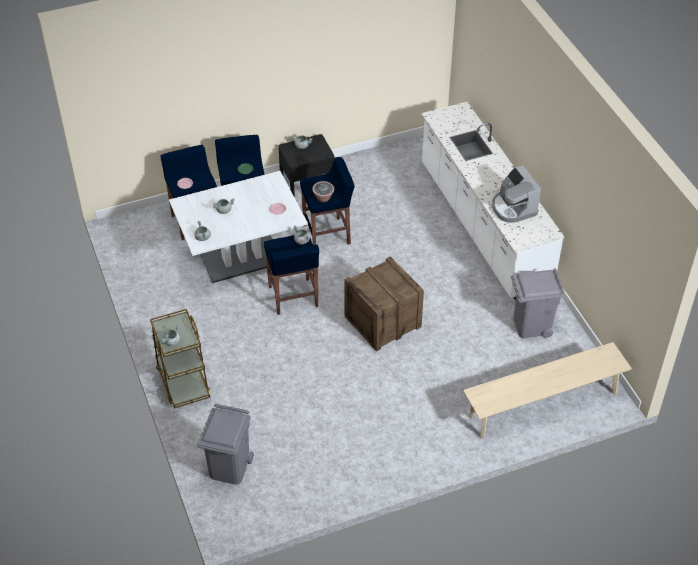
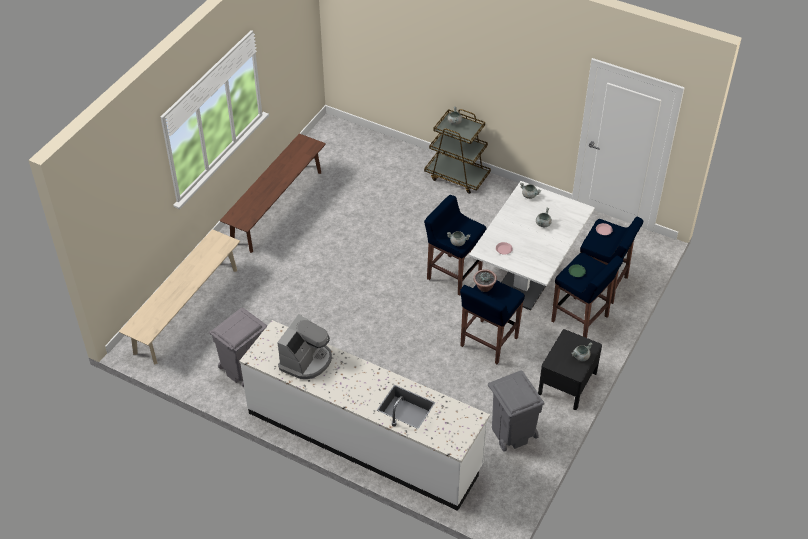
camera: 140 degrees right, 0 degrees up
(229, 467) = (367, 151): grey trash can -> grey trash can (512, 433)
(376, 460) = (277, 207): none -> brown bench
(382, 322) = (365, 298): crate -> none
(513, 208) = (306, 361): coffee machine -> coffee machine turned 90 degrees clockwise

